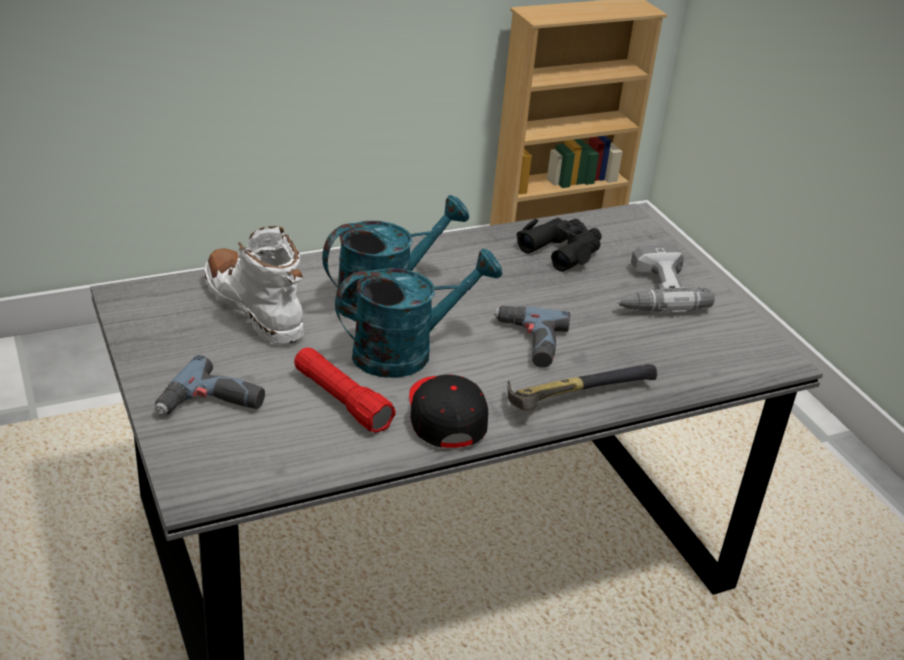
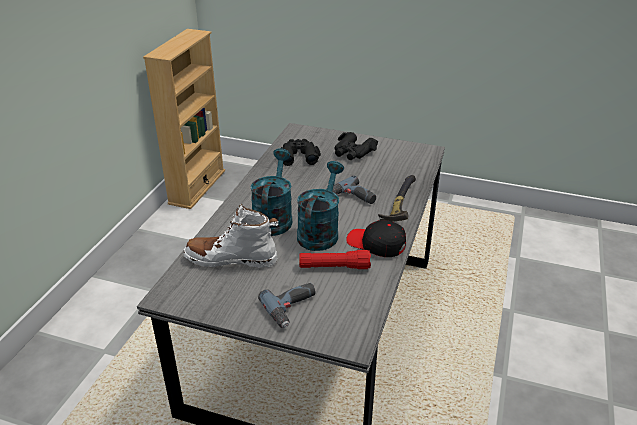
camera: 45 degrees left, 0 degrees up
(650, 291) = (353, 152): power drill -> black binoculars

